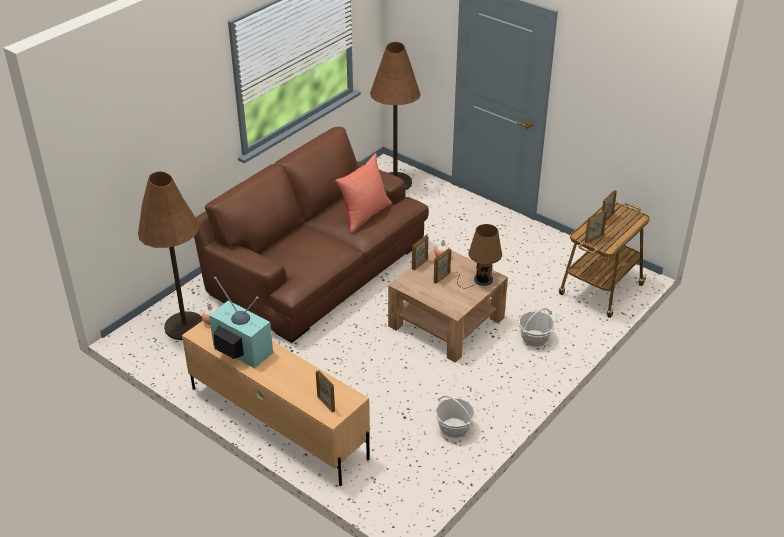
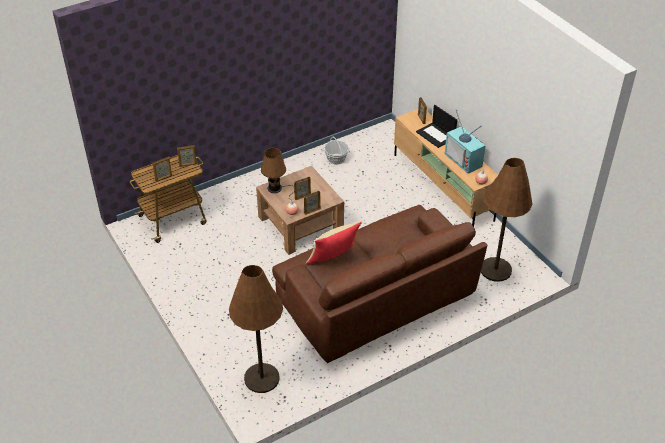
camera: 160 degrees left, 5 degrees up
(294, 380) = (436, 135): none -> laptop
(364, 215) = (333, 259): red pillow -> beige pillow
(534, 338) = (248, 197): basket -> none

